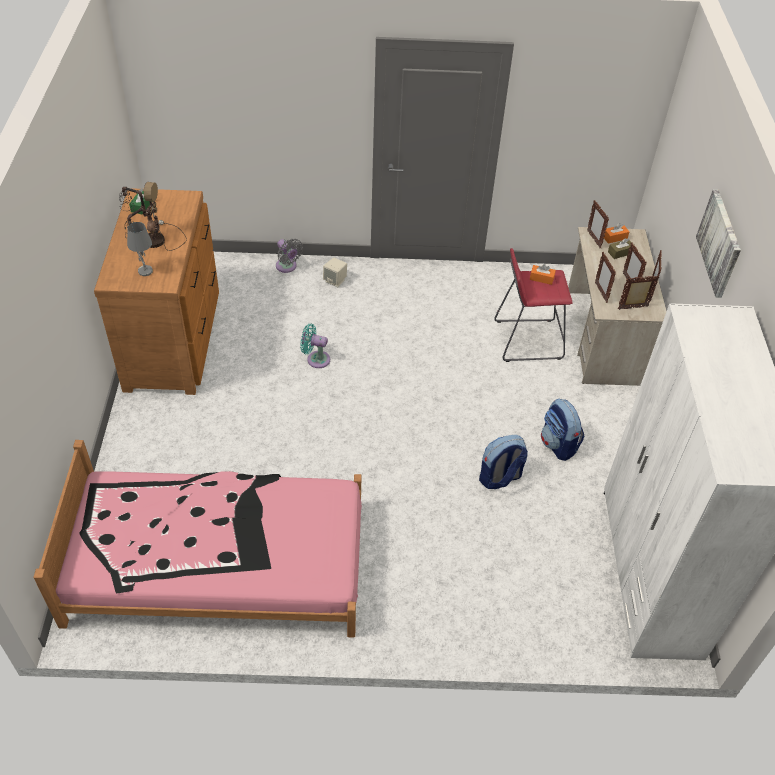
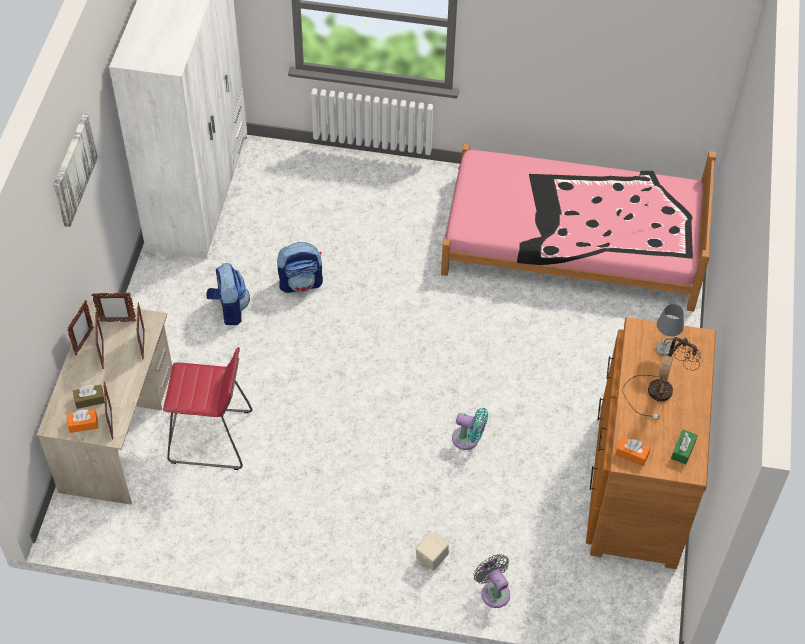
camera: 170 degrees left, 5 degrees up
(541, 278) = (196, 395): orange tissue box -> orange tissue box (632, 454)

